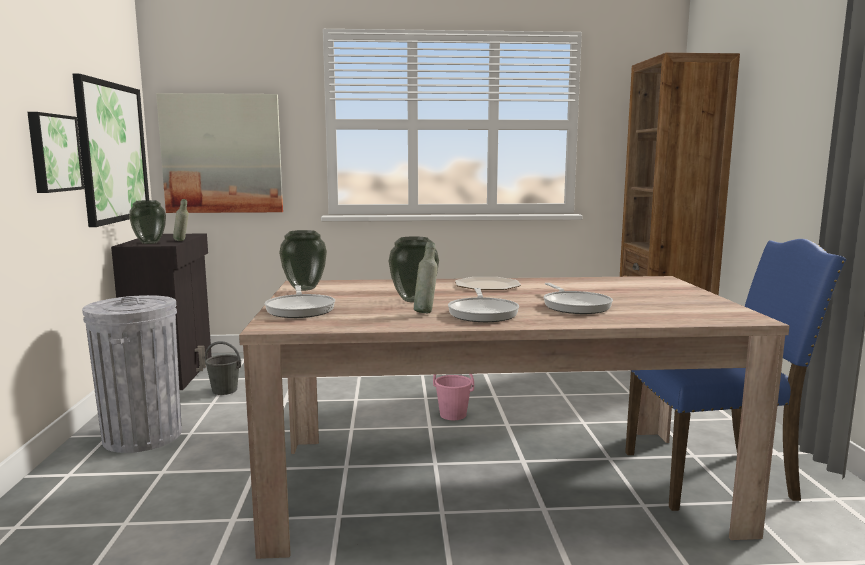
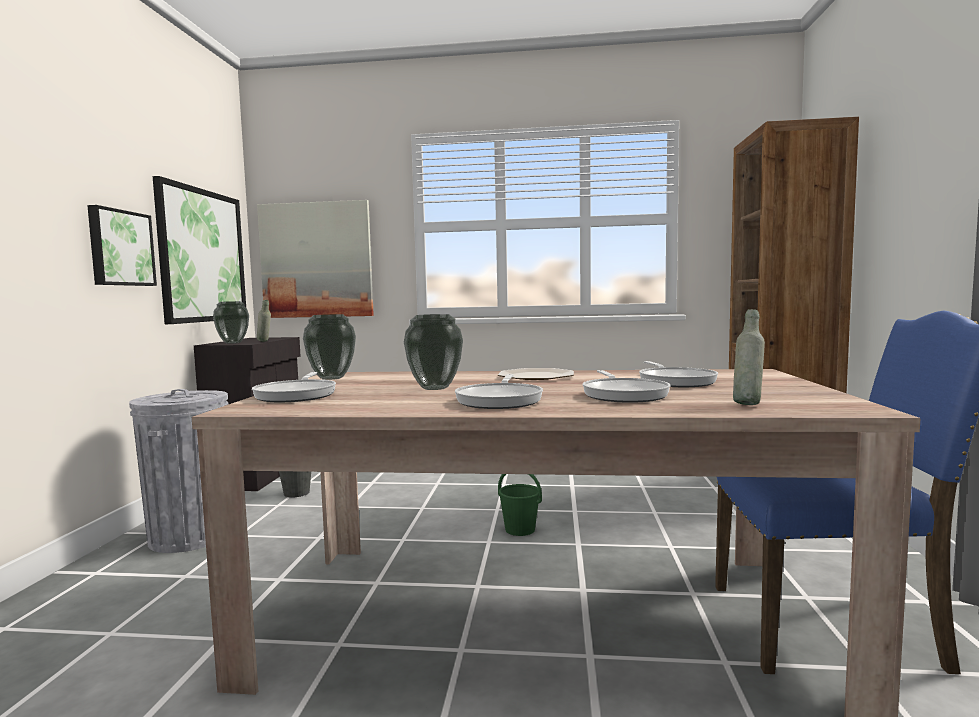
camera: 10 degrees right, 5 degrees down
(425, 312) = (433, 398): grey bottle -> grey bottle (747, 404)
(453, 415) = (520, 530): pink bucket -> green bucket
(605, 291) = (675, 381): none -> frying pan

